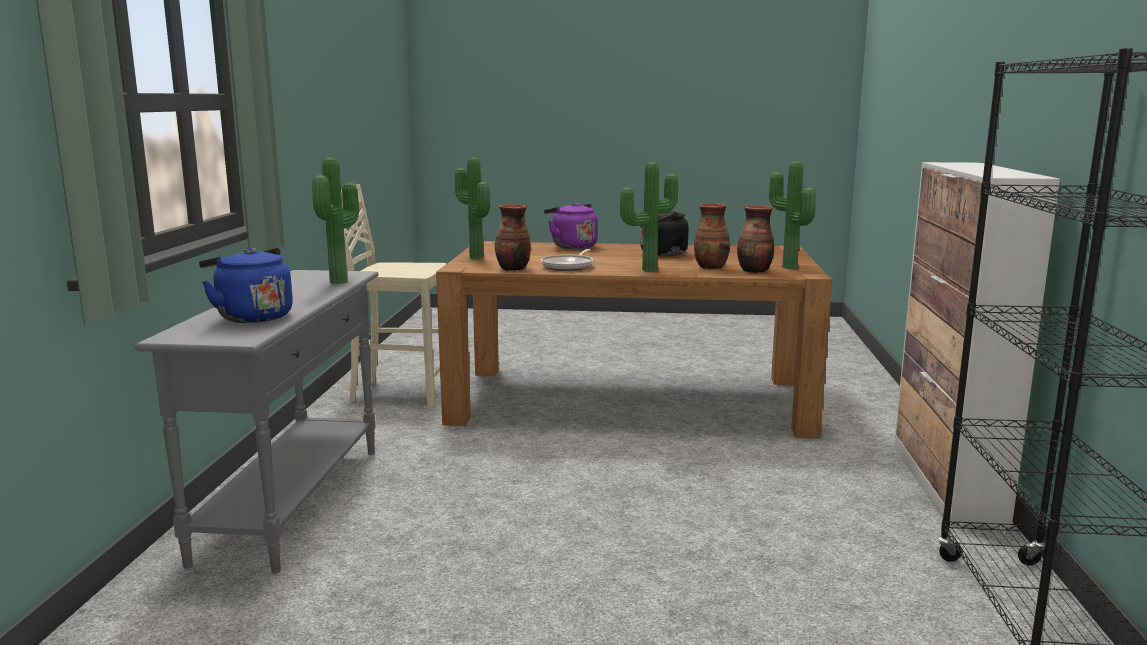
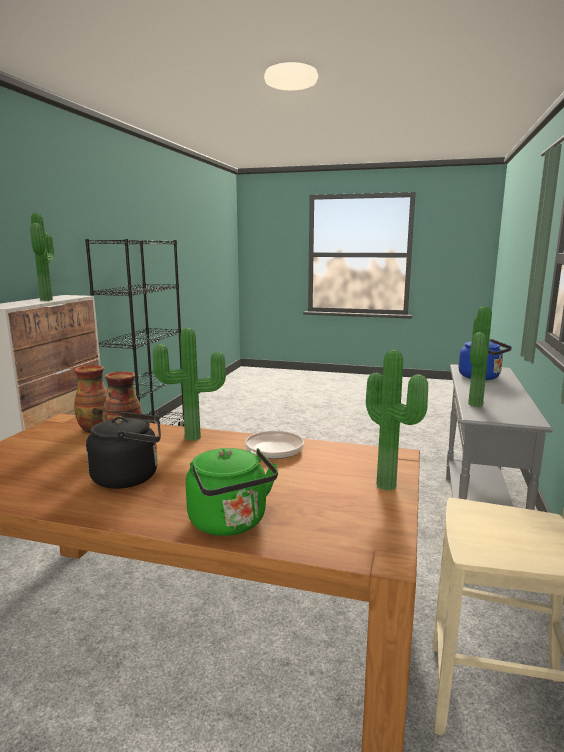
camera: 170 degrees left, 0 degrees up
(512, 269) = (335, 449): vase -> none
(572, 246) = (230, 523): purple kettle -> green kettle
(787, 268) = (52, 433): potted plant -> potted plant (49, 300)

